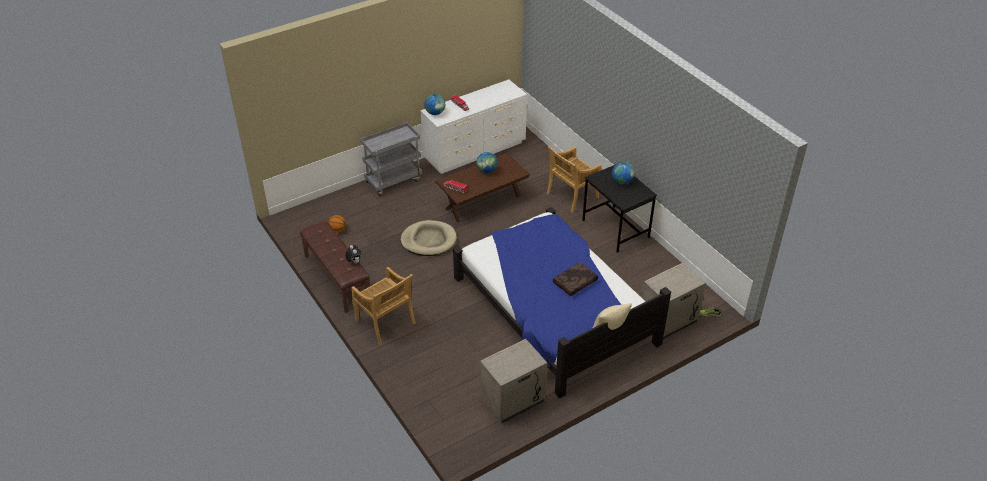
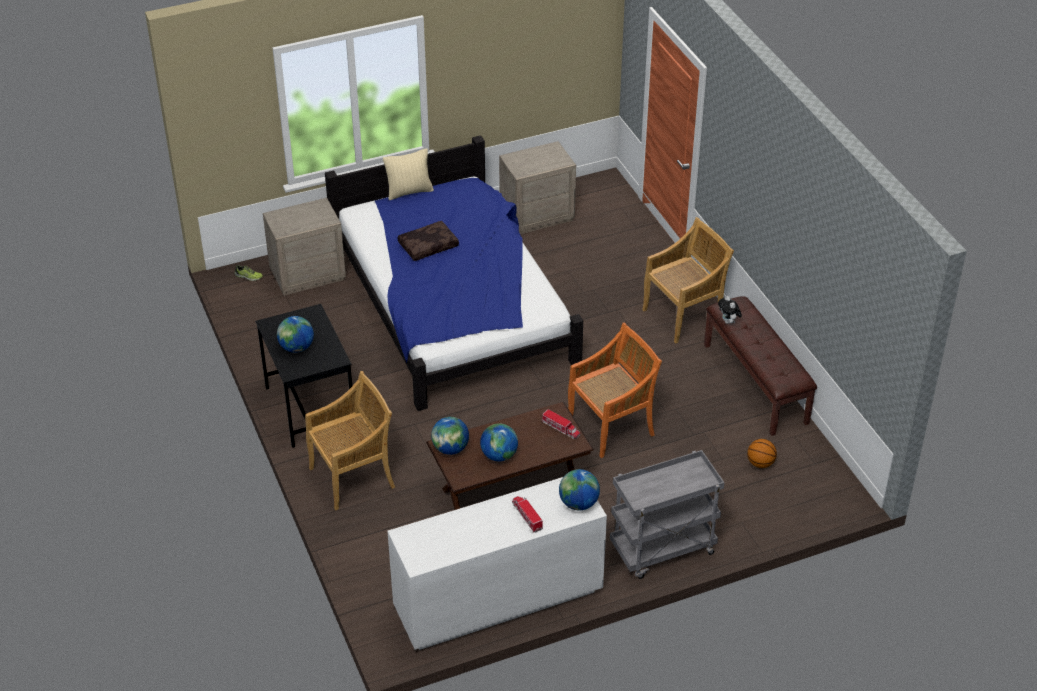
camera: 170 degrees left, 0 degrees up
(386, 322) = (684, 316): beige chair -> beige chair turned 90 degrees clockwise
(428, 240) = (612, 426): beige dog bed -> orange chair
(515, 171) = (450, 449): none -> globe

